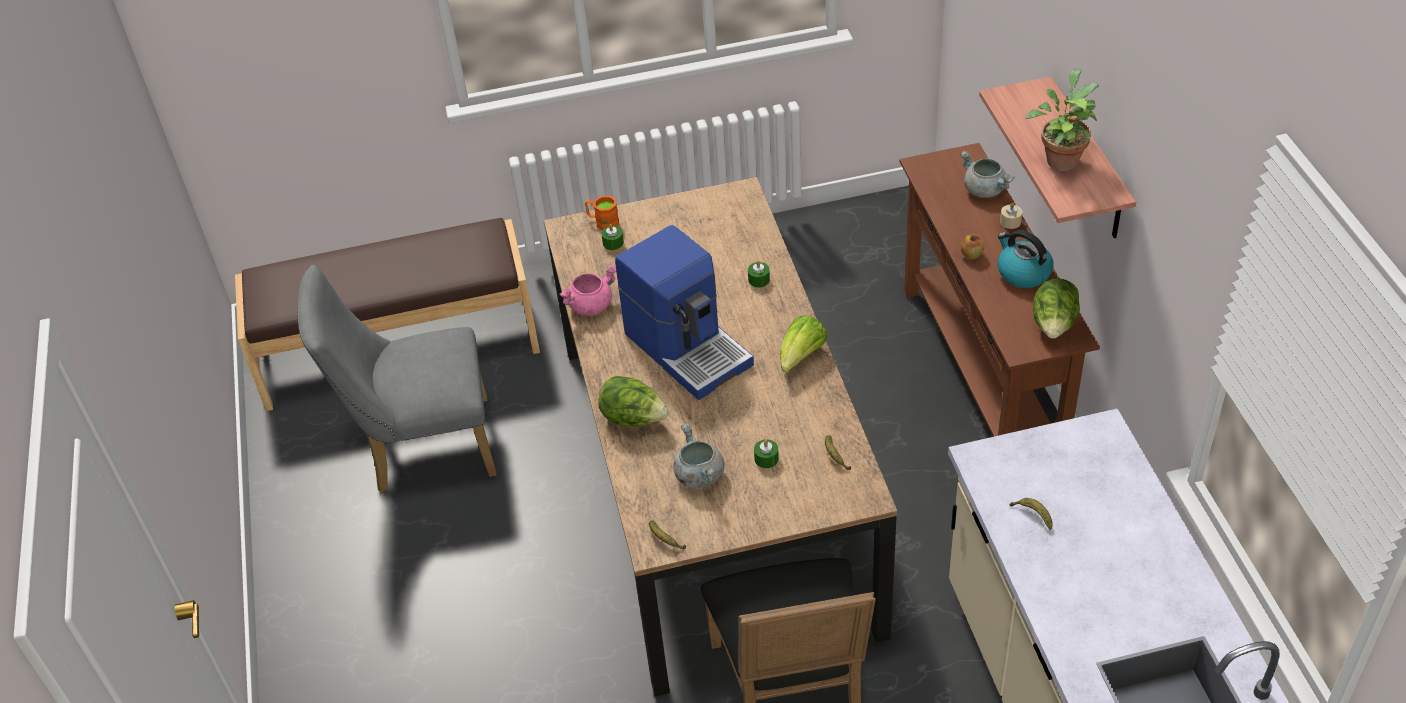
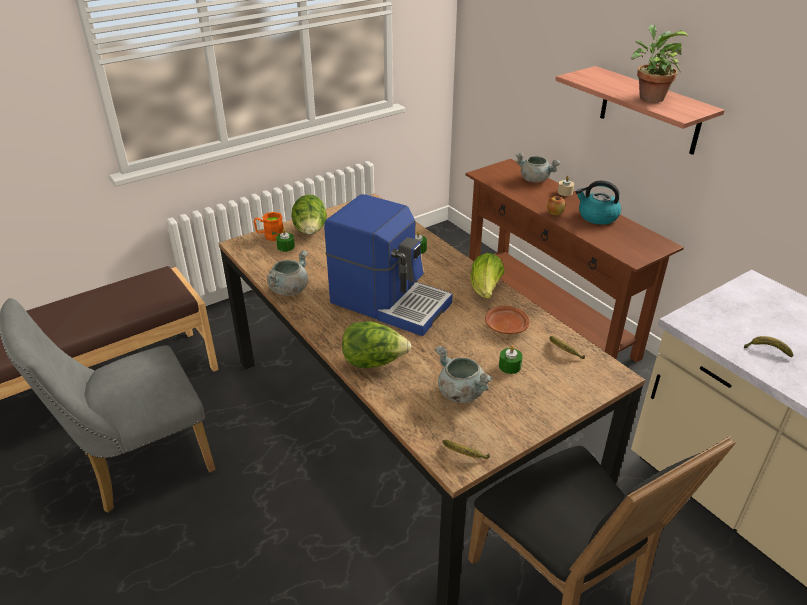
camera: 25 degrees left, 10 degrees down
(591, 305) = (289, 289): pink cooking pot -> grey cooking pot
(793, 409) = (505, 326): none -> brown plate
(1054, 325) = (643, 241): lettuce -> lettuce (310, 232)

